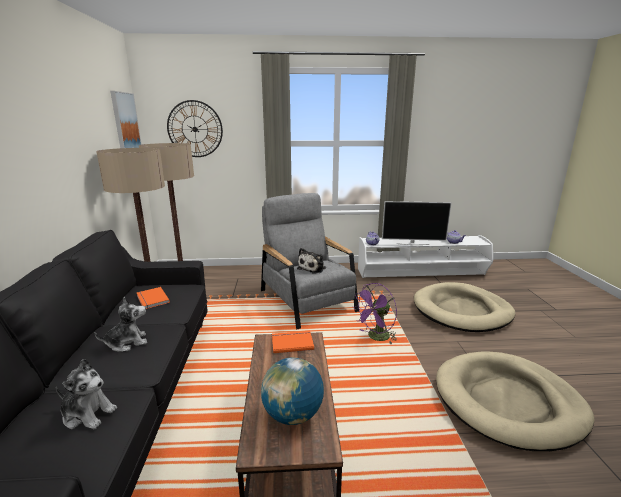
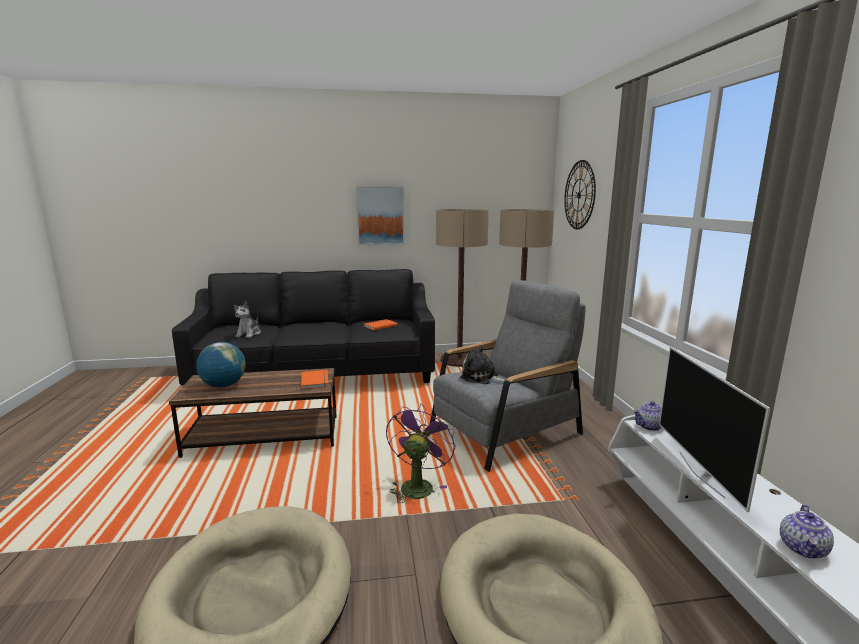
camera: 85 degrees right, 5 degrees down
(125, 122) = (522, 186): picture -> picture (380, 215)
(127, 343) = (316, 329): plush toy -> none
(376, 337) = (417, 485): purple fan -> purple fan turned 60 degrees clockwise

